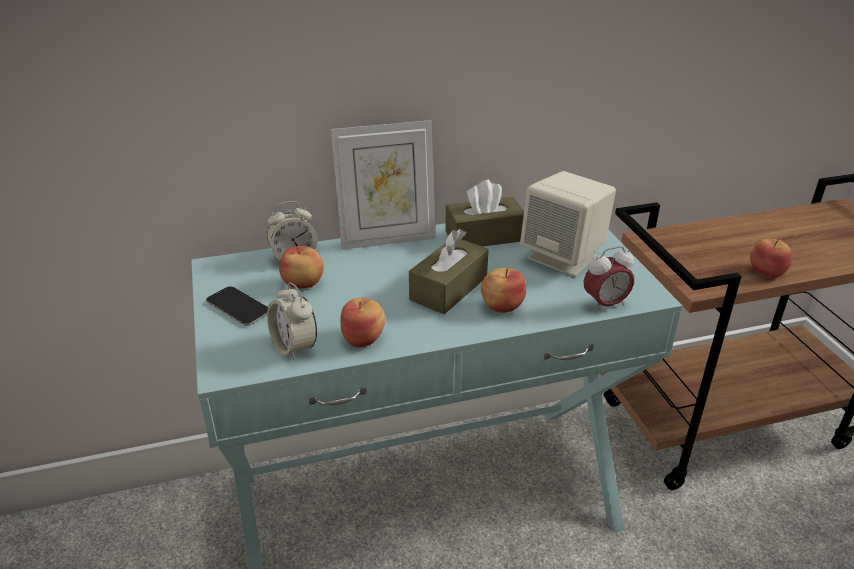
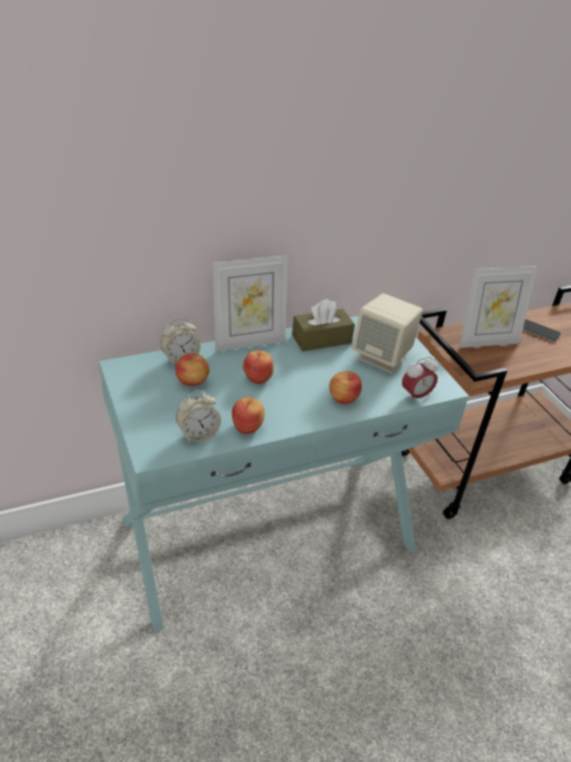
camera: 10 degrees left, 5 degrees up
(238, 307) = (147, 402): phone -> phone (538, 331)
(294, 347) = (198, 434): alarm clock -> alarm clock turned 75 degrees counterclockwise
(448, 288) = (302, 384): brown tissue box -> none
(716, 245) = (486, 341): none -> picture frame
(767, 271) = (523, 363): apple -> apple (258, 377)

